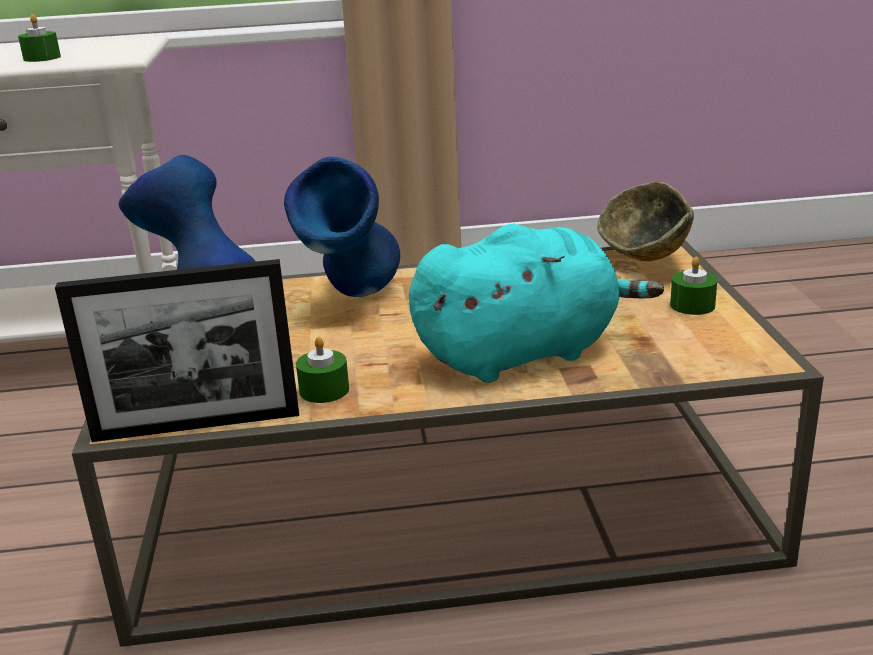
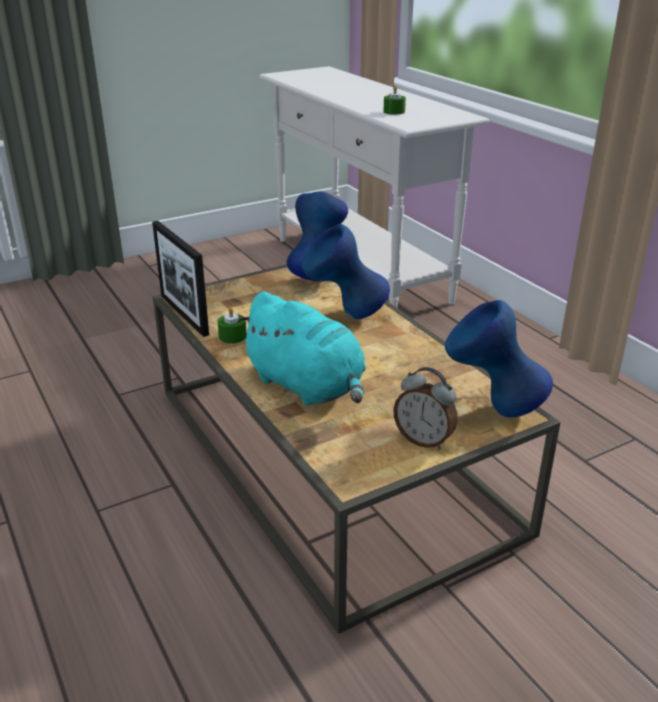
camera: 65 degrees right, 5 degrees up
(646, 262) = (492, 409): bowl -> blue vase
(692, 305) = (424, 440): green candle -> alarm clock

